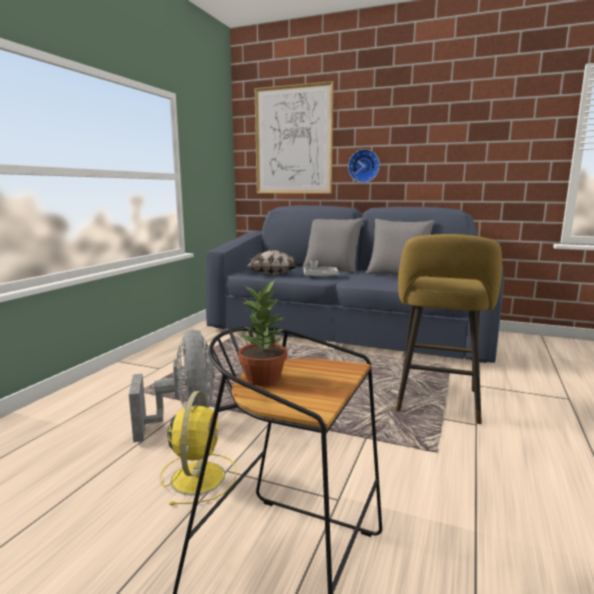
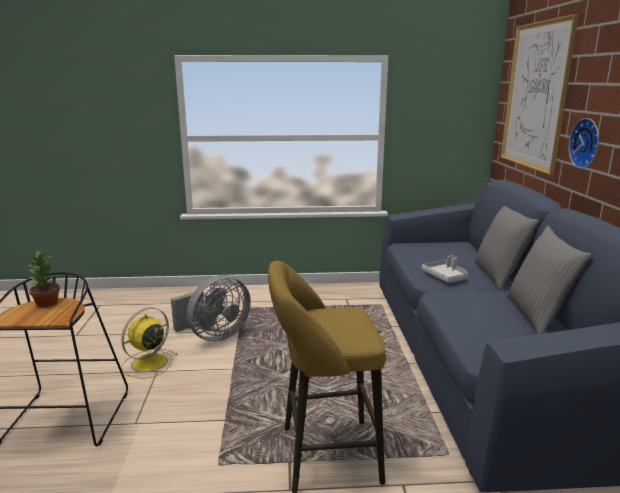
camera: 65 degrees right, 5 degrees up
(198, 476) = (148, 363): yellow fan -> yellow fan turned 150 degrees clockwise
(271, 274) = (426, 256): pillow -> none

